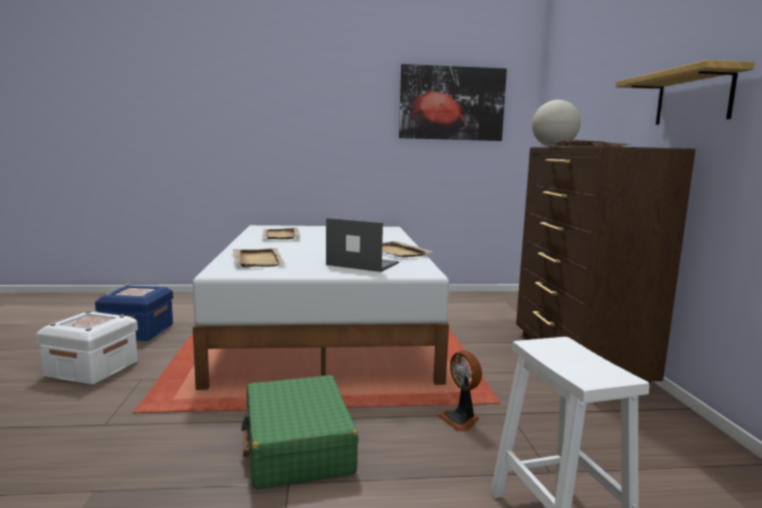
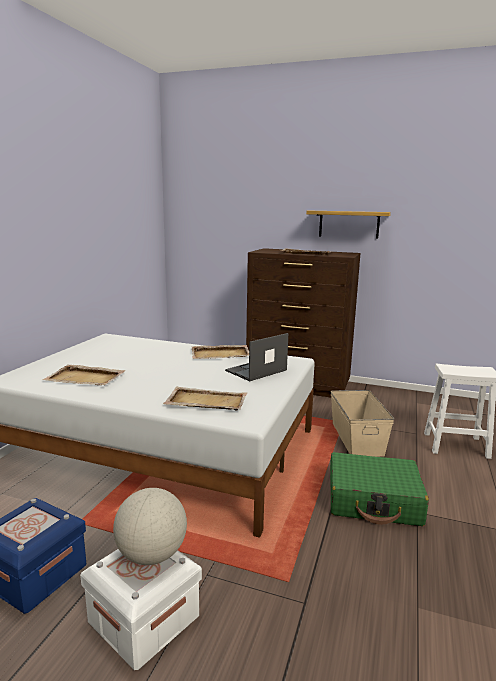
camera: 65 degrees left, 5 degrees up
(452, 103) = (120, 208): picture -> none
(460, 419) = (357, 438): fan -> beige storage box
(554, 147) = (262, 251): globe -> globe (152, 554)

